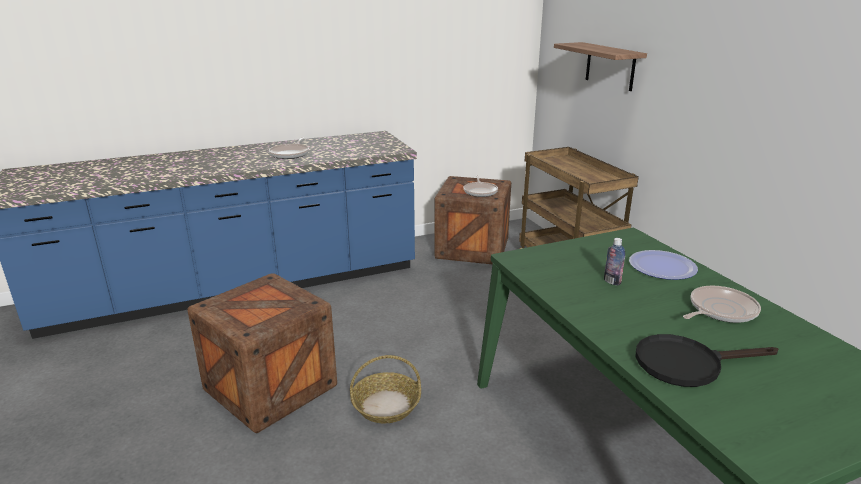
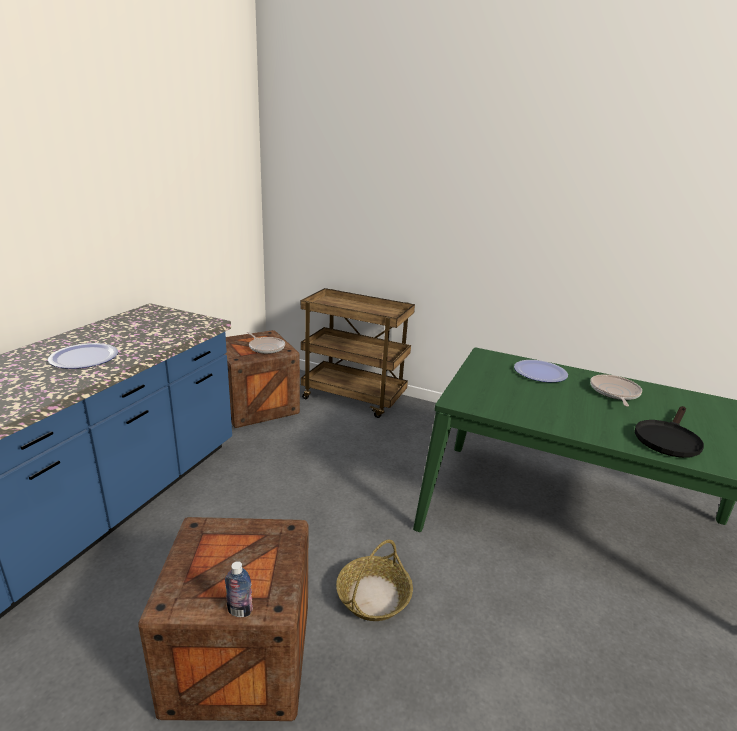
camera: 45 degrees left, 0 degrees up
(290, 154) = (84, 357): frying pan -> plate
(610, 66) = (362, 212): shelf -> none
(612, 281) = (539, 396): bottle -> bottle (240, 611)

